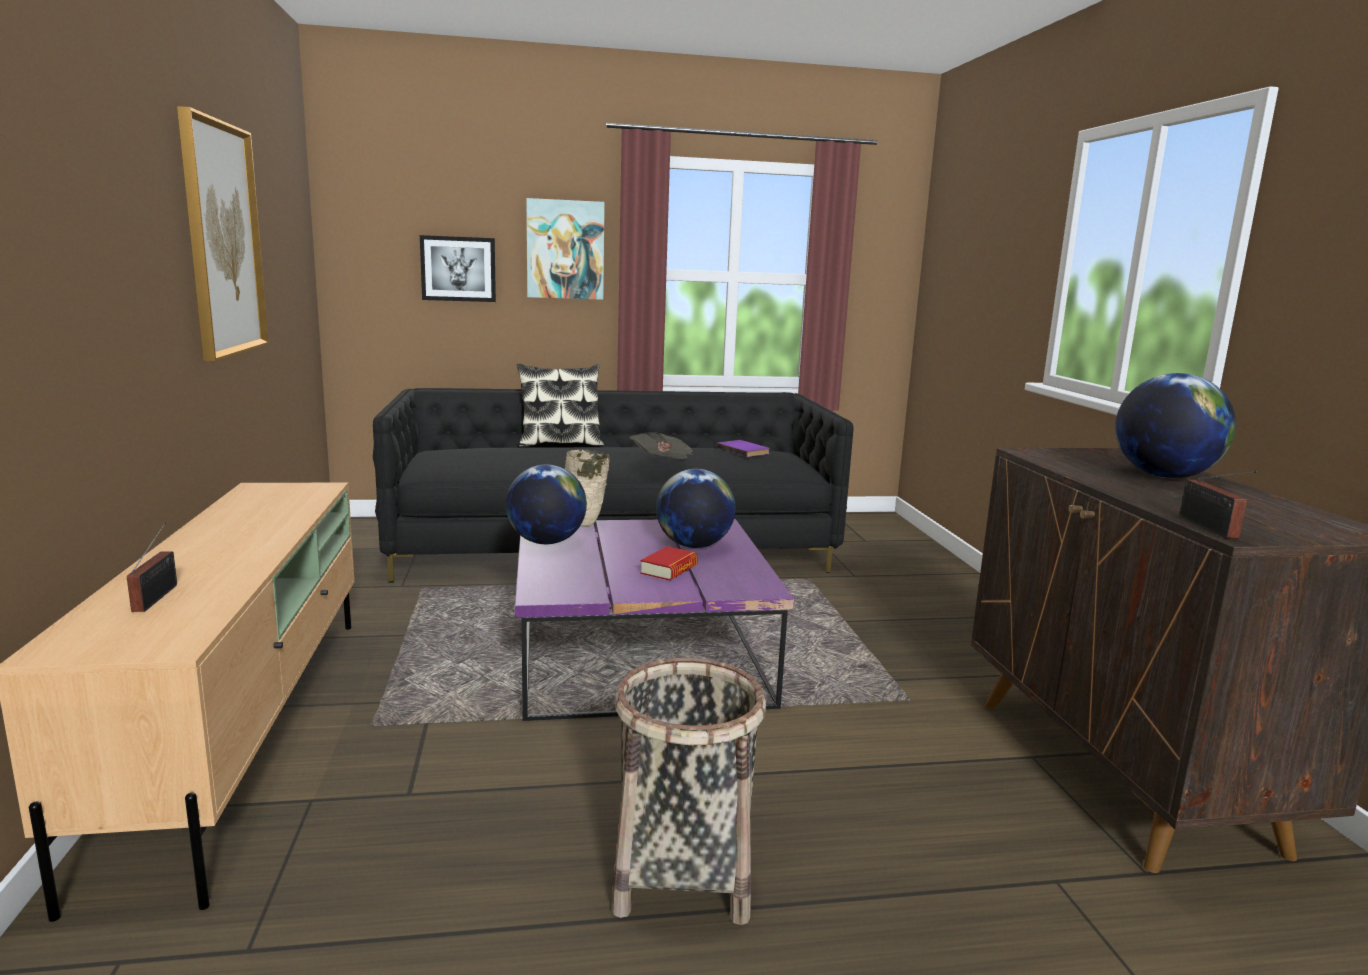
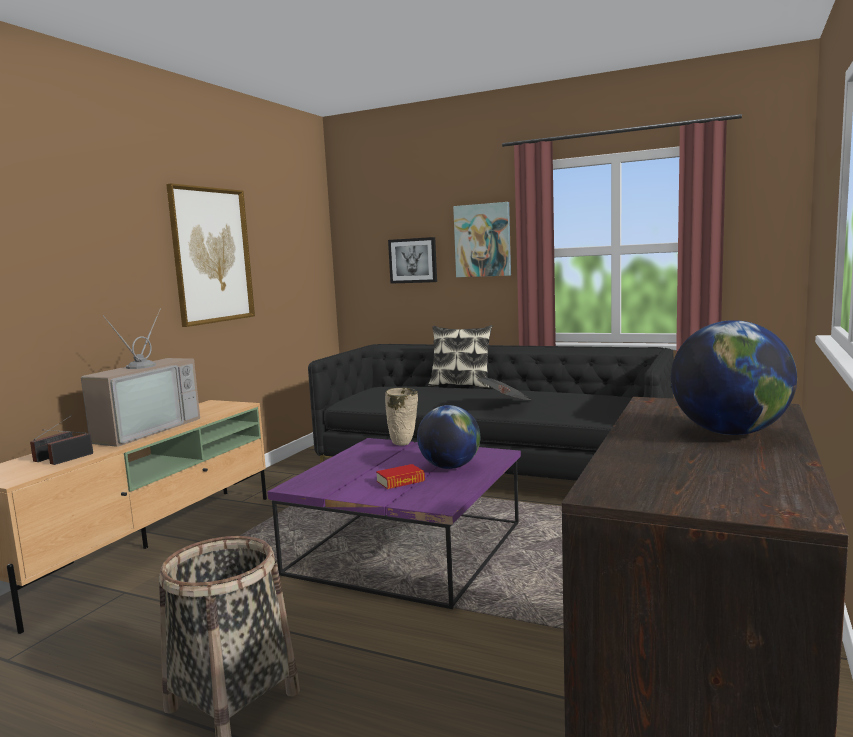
camera: 35 degrees right, 5 degrees down
(233, 538) = (143, 430): none -> television
(546, 542) = (356, 453): globe -> none
(744, 450) = (593, 396): purple book -> none
(1209, 528) = (595, 483): radio -> radio (69, 459)

